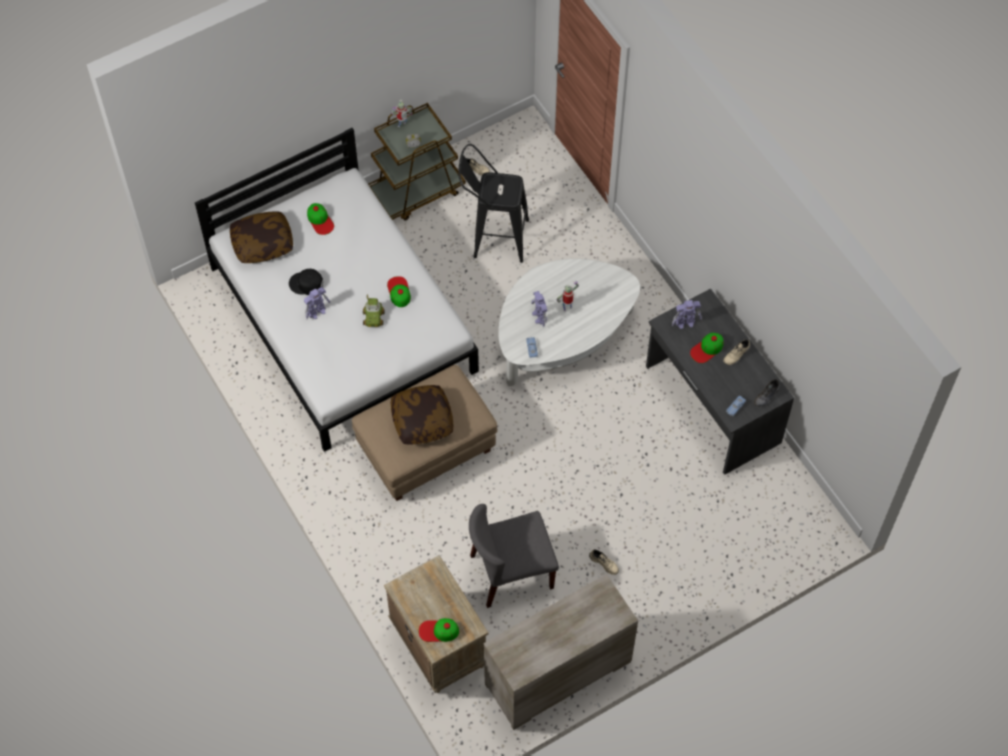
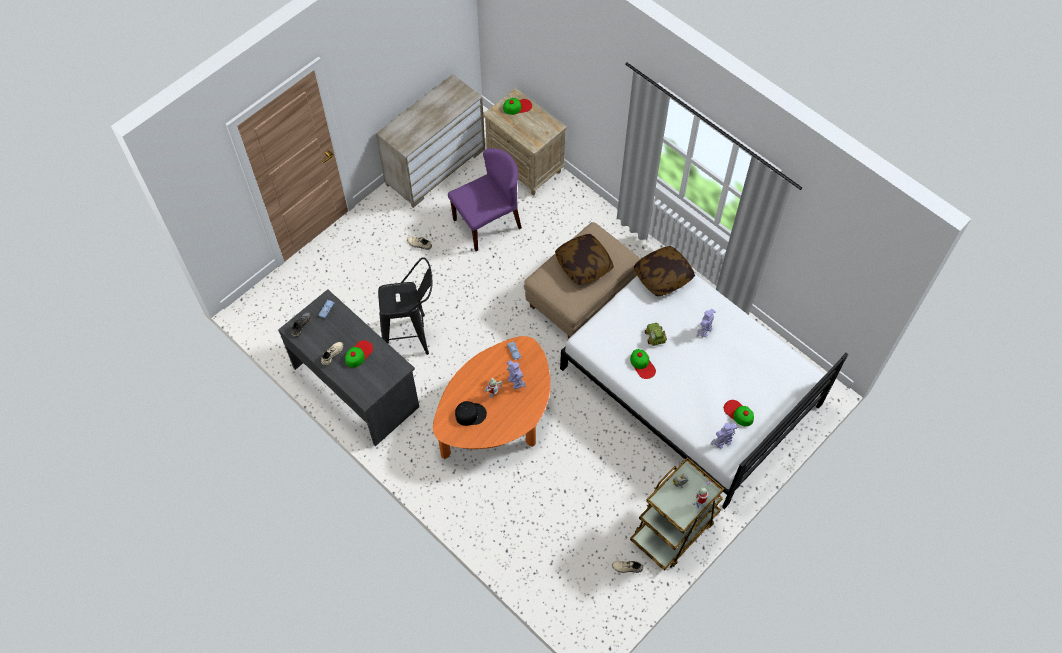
camera: 165 degrees right, 0 degrees up
(262, 243) = (779, 380): pillow -> pillow (663, 276)
(306, 284) = (724, 352): black cap -> black cap (470, 414)
(493, 237) = (586, 498): black stool -> black stool (411, 336)
(511, 572) = (487, 223): grey chair -> purple chair
(563, 337) = (497, 416): white coffee table -> orange coffee table
(685, 322) = (381, 373): toy robot -> toy robot (722, 442)

